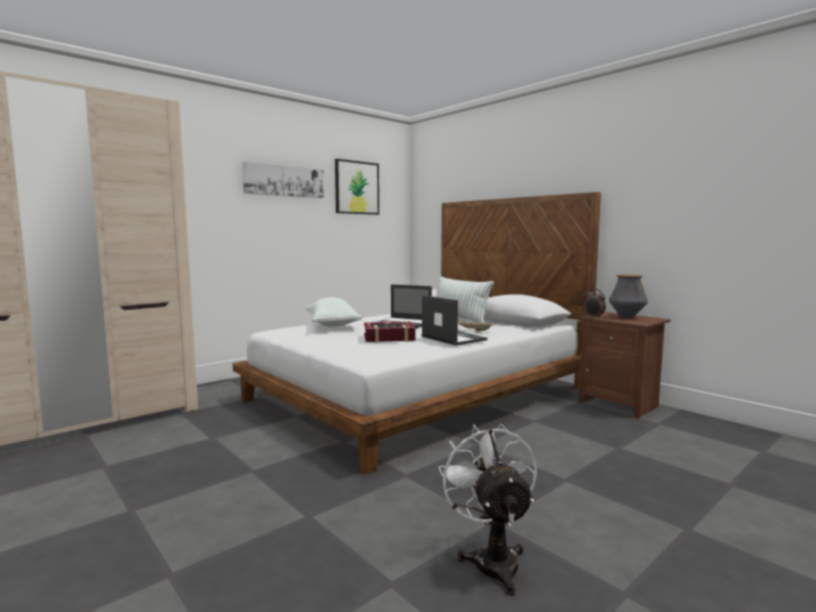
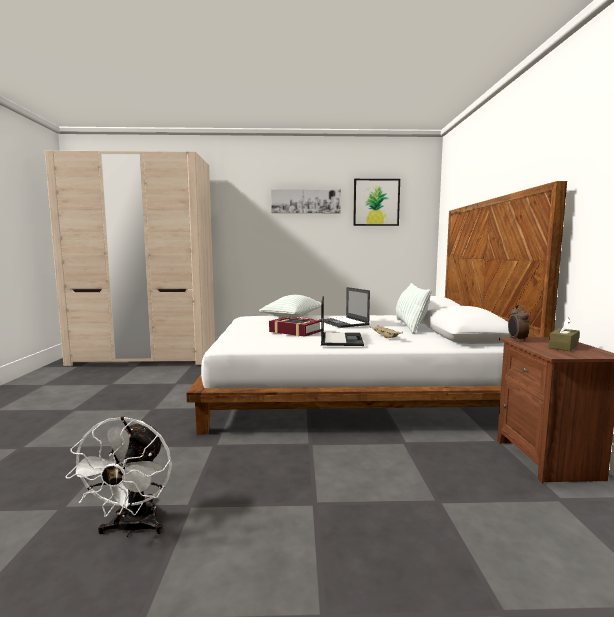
camera: 40 degrees right, 0 degrees up
(492, 558) = (132, 528): white fan -> white fan turned 150 degrees clockwise
(626, 317) = (563, 346): vase -> brown tissue box

